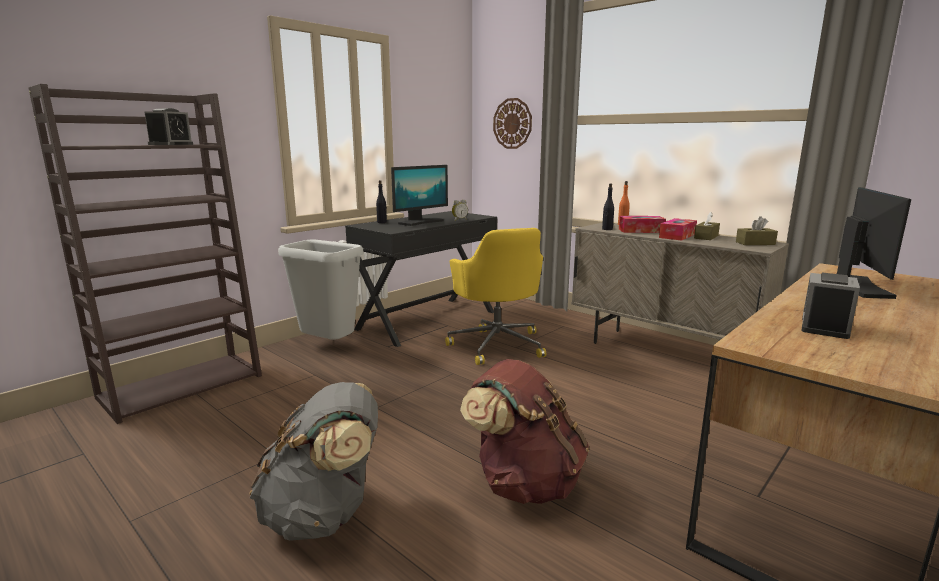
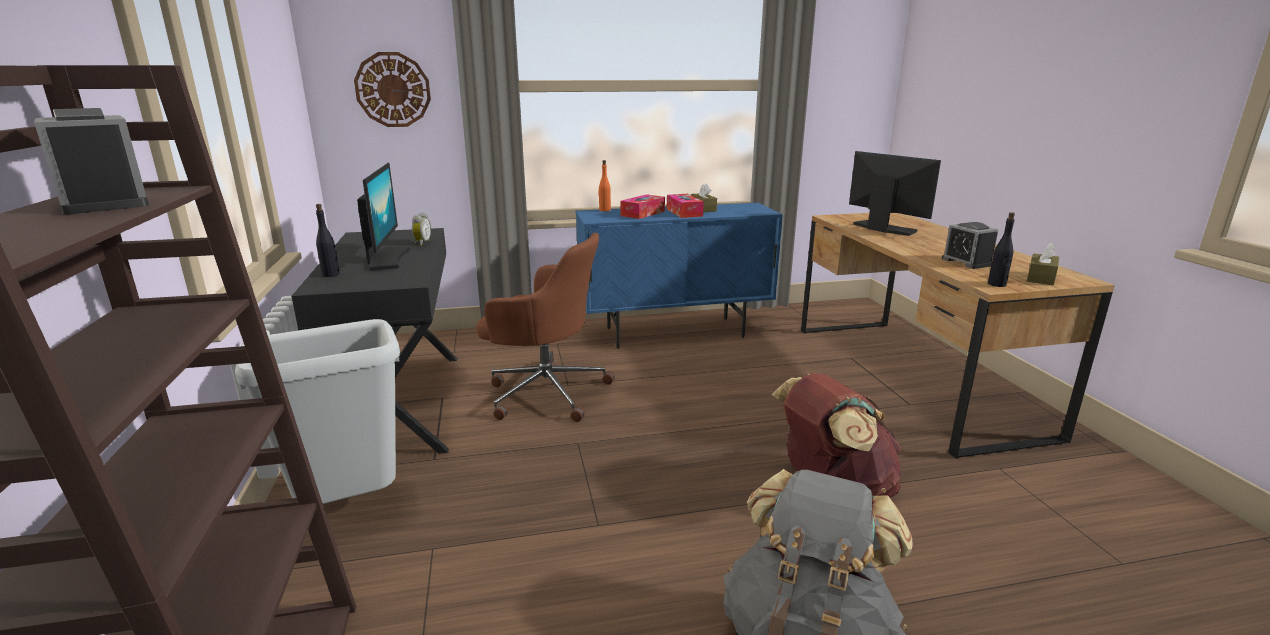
camera: 55 degrees left, 5 degrees up
(497, 344) = (545, 391): yellow office chair -> brown office chair
(607, 229) = (614, 218): black bottle -> black bottle (997, 284)
(662, 352) = (675, 332): beige cabinet -> blue cabinet
(755, 243) = (746, 207): brown tissue box -> brown tissue box (1040, 278)

